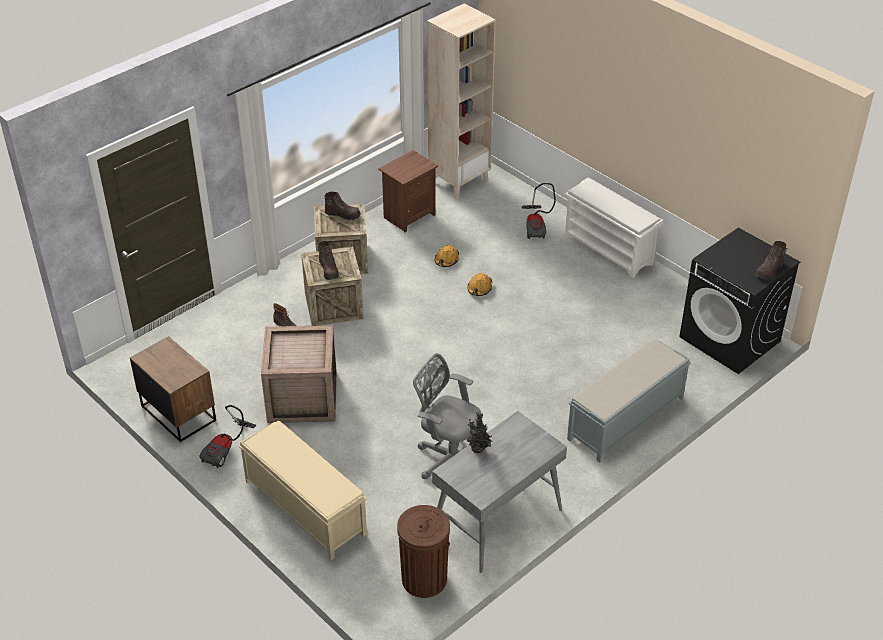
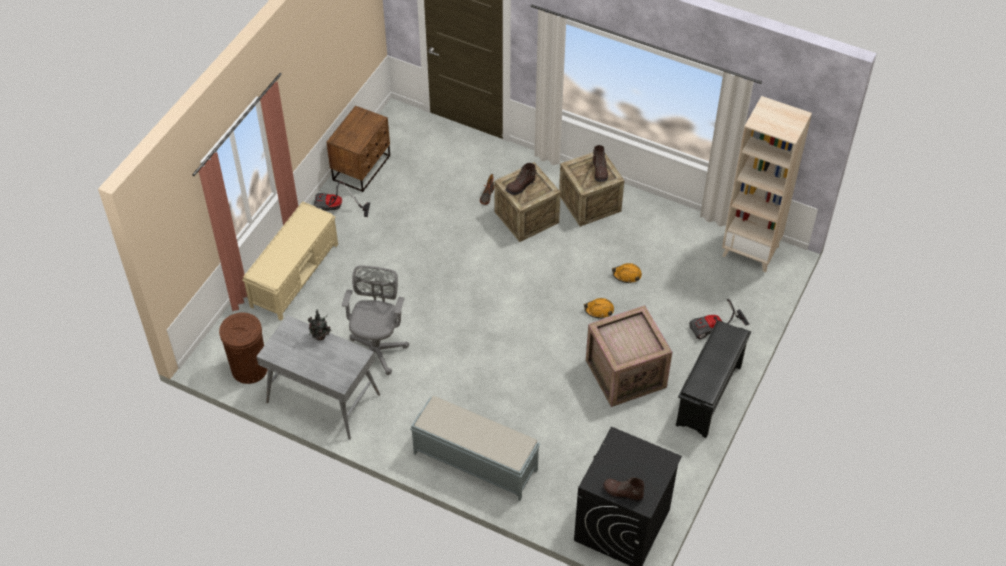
camera: 70 degrees right, 10 degrees up
(301, 397) = (409, 233): crate -> crate (626, 372)
(408, 216) = (675, 229): brown nightstand -> none
(609, 250) = (709, 396): white shoe rack -> black shoe rack

